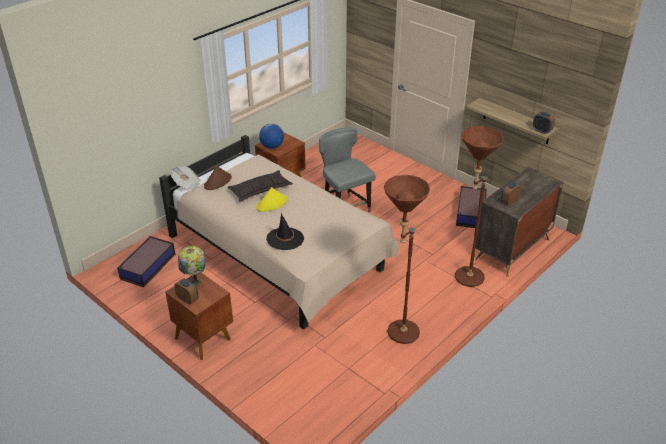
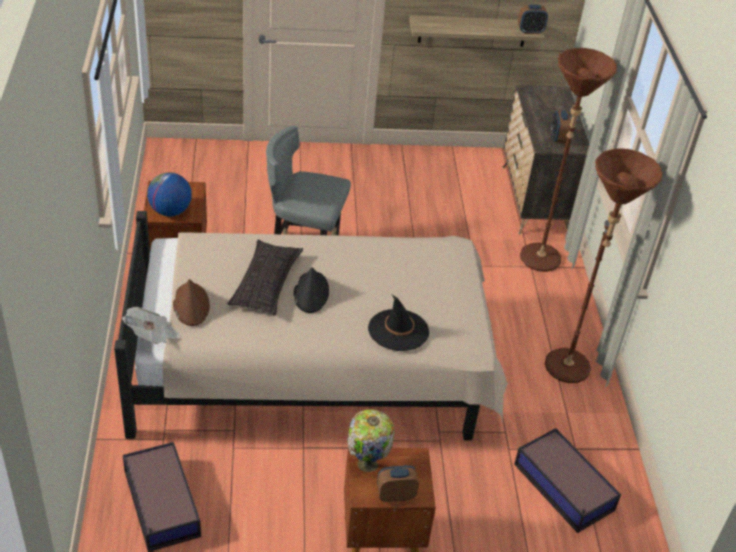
camera: 50 degrees left, 5 degrees up
(272, 203) = (311, 292): yellow hat -> black hat
(470, 212) = (441, 178): storage box -> storage box (564, 488)

